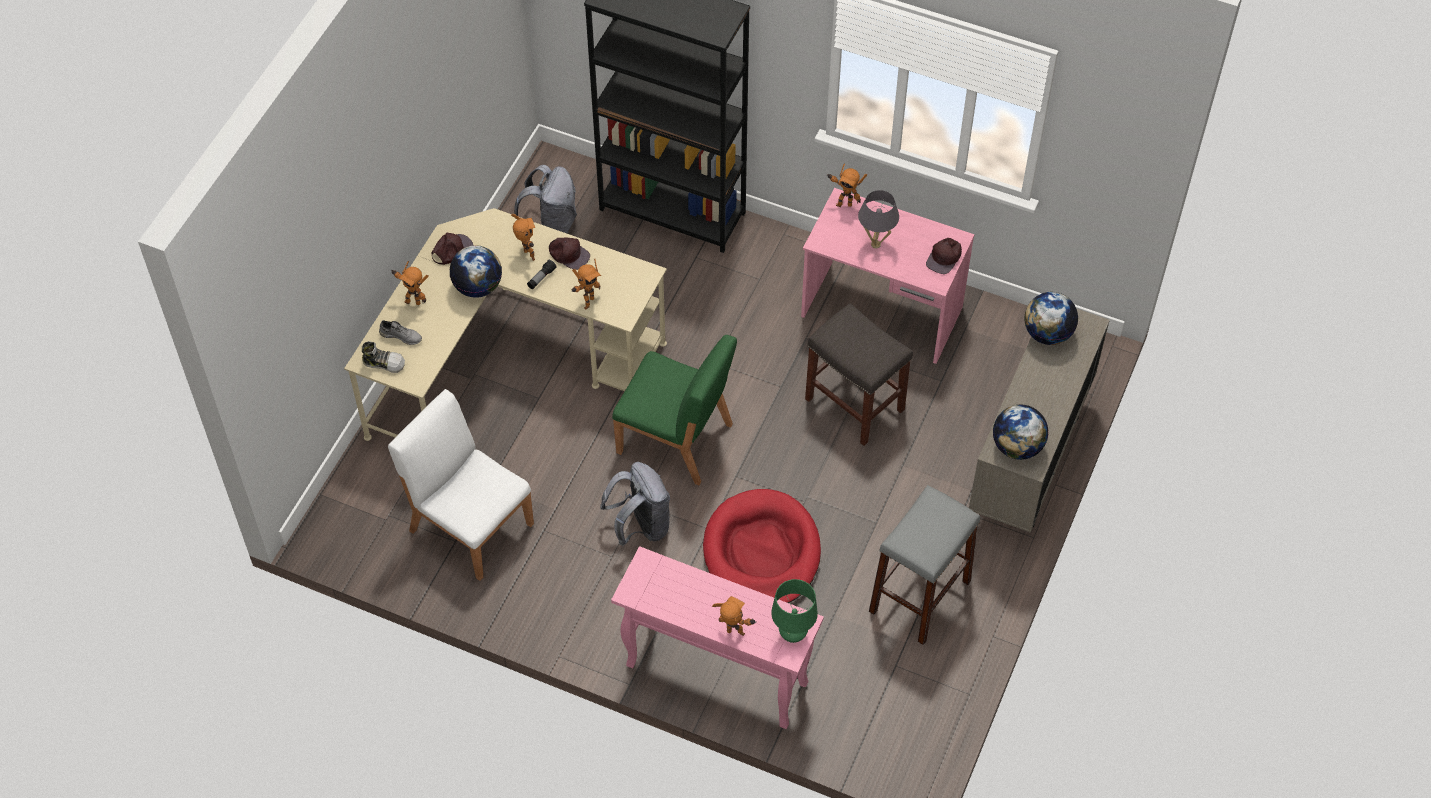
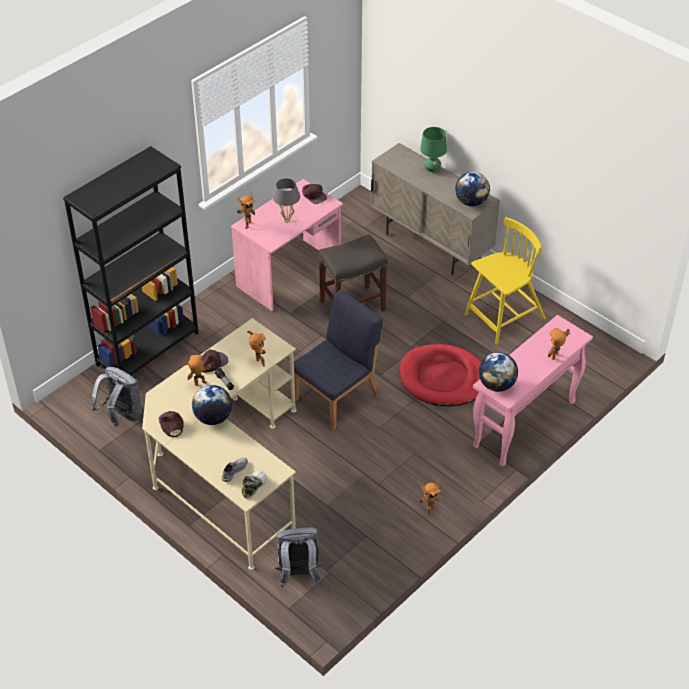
camera: 70 degrees left, 10 degrees down
(413, 301) = (205, 457): toy robot -> toy robot (428, 511)
(470, 526) = (357, 523): white chair -> none
(640, 526) = (397, 432): grey backpack -> grey backpack (298, 575)
(676, 439) = (337, 396): green chair -> blue chair
(793, 634) = (565, 331): green table lamp -> green table lamp (432, 169)
(919, 596) = (503, 317): grey stool -> yellow chair
(1047, 333) = (397, 168): globe -> globe (496, 385)

